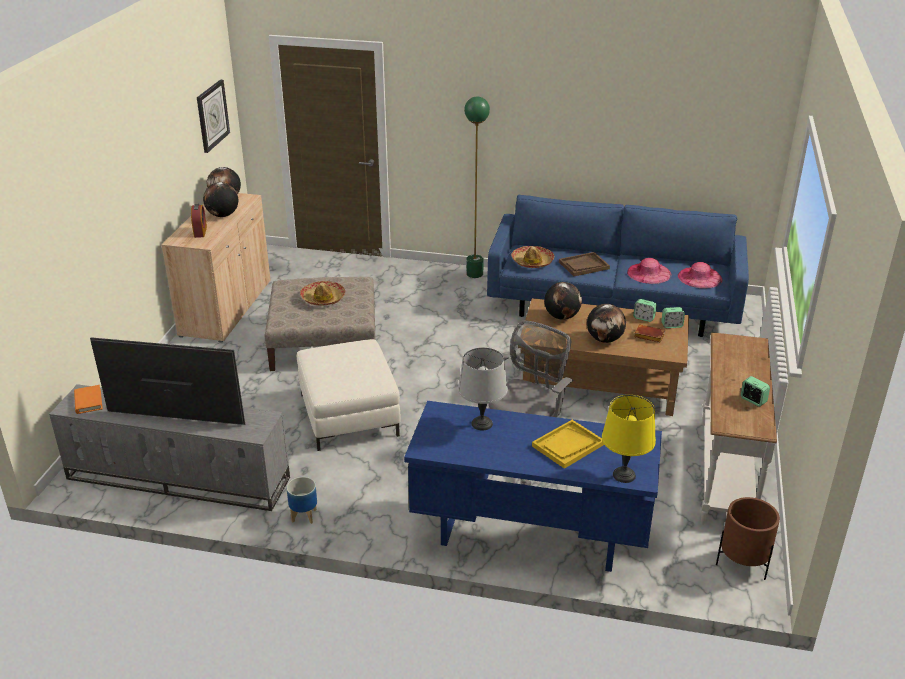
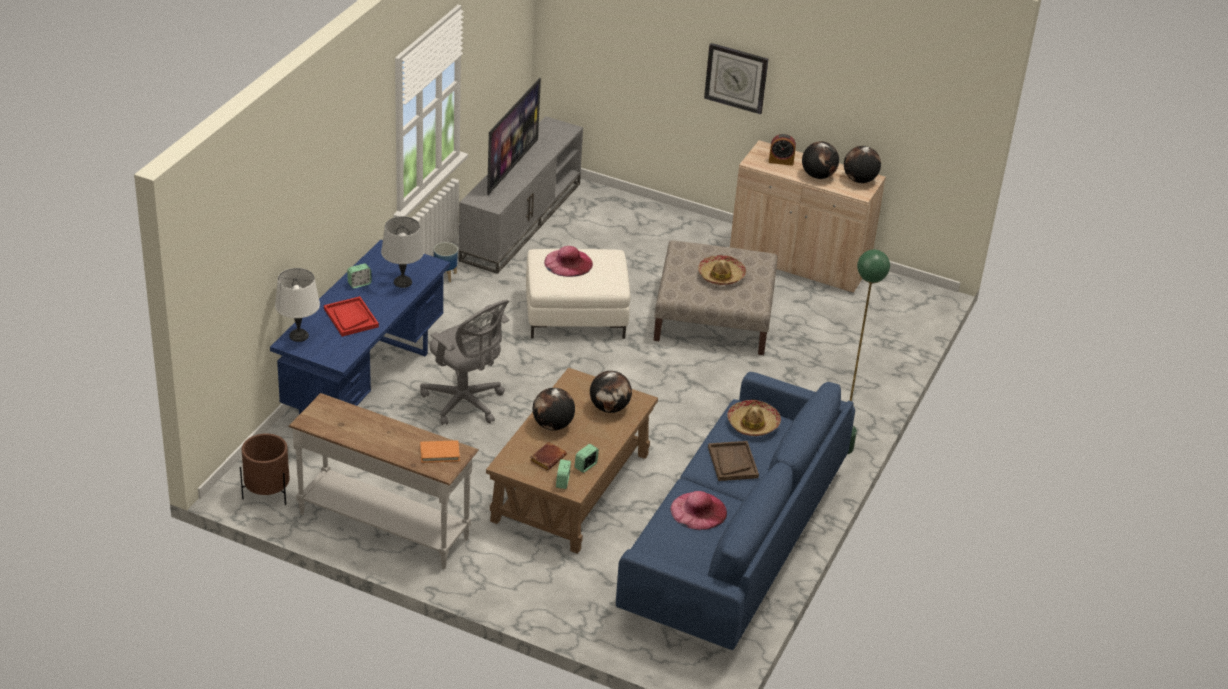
camera: 100 degrees right, 5 degrees up
(88, 401) = (554, 131): orange book -> orange book (439, 453)
(212, 115) = (921, 112): wall clock -> wall clock (736, 77)
(568, 445) = (351, 318): yellow tray -> red tray
(624, 475) = (298, 335): yellow table lamp -> white table lamp
(700, 277) = (674, 551): pink hat -> pink hat (568, 263)
(753, 400) = (350, 432): alarm clock -> alarm clock (359, 284)

